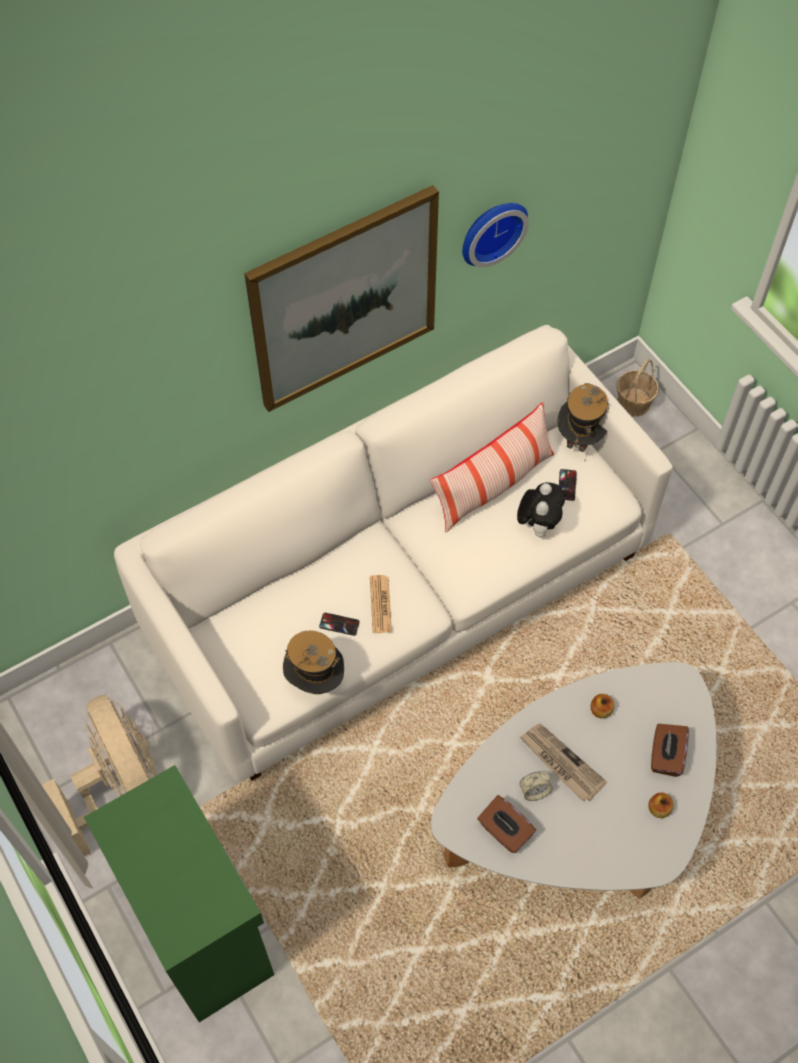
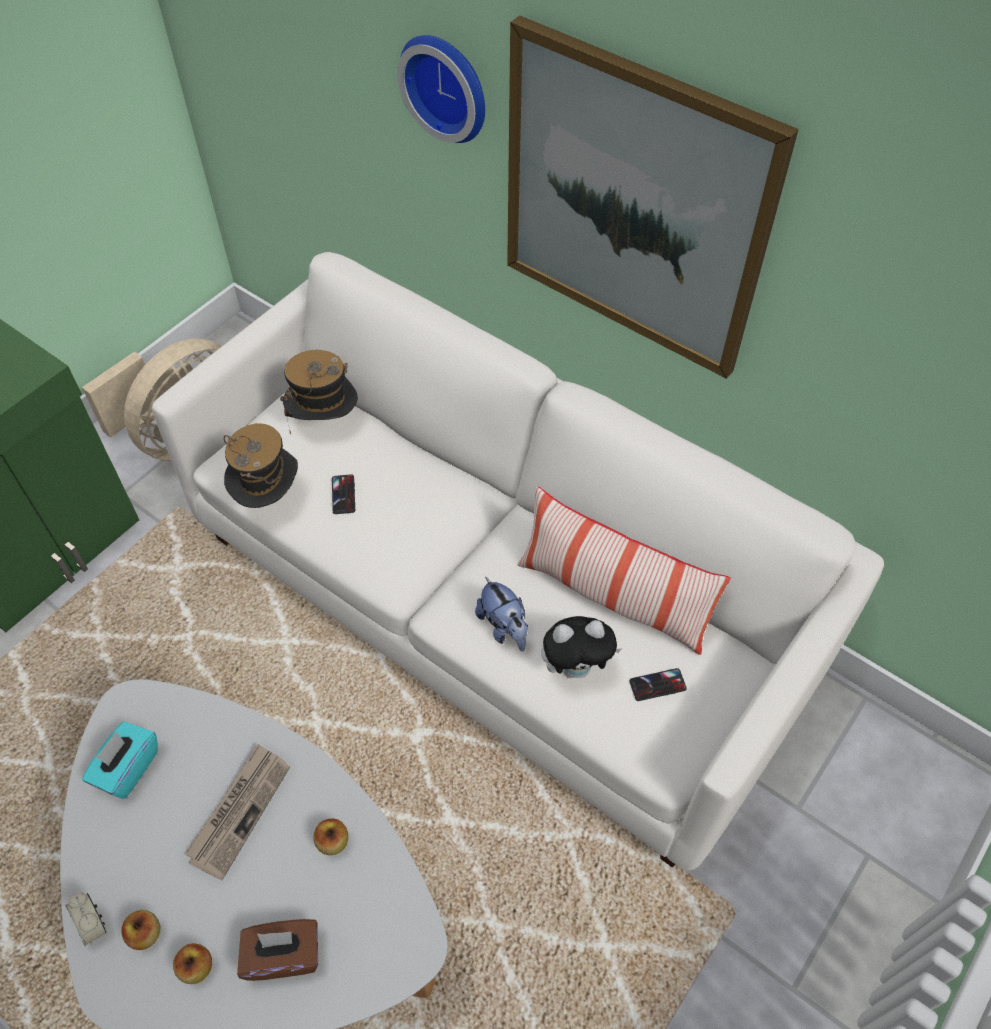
camera: 70 degrees right, 5 degrees down
(380, 604) = (384, 526): newspaper -> none
(491, 230) = (863, 314): wall clock -> wall clock (448, 85)
(492, 556) = (504, 627): none -> plush toy
(504, 831) = (127, 768): brown tissue box -> turquoise tissue box
(534, 791) = (191, 789): alarm clock -> alarm clock (93, 925)
(580, 438) = (748, 682): hat -> hat (324, 422)
(628, 837) = (146, 934): none -> apple
(633, 403) = (928, 797): basket -> none

